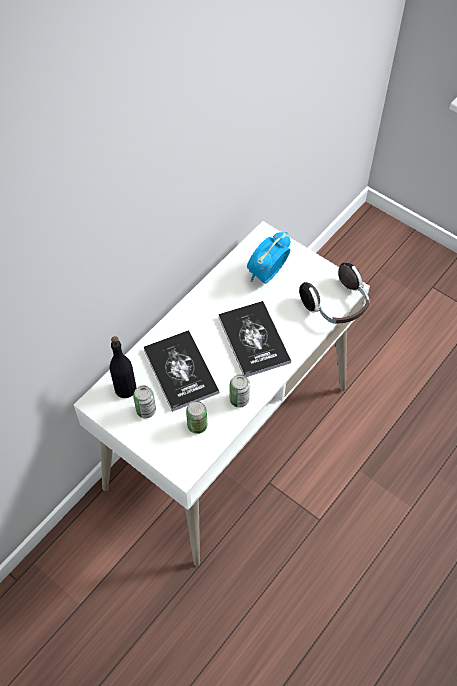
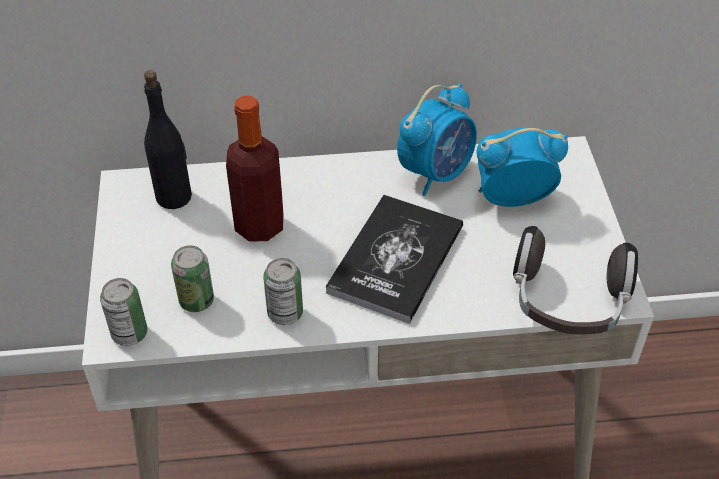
camera: 45 degrees right, 10 degrees down
(146, 410) = (164, 236): can -> can (129, 333)
(181, 371) = (259, 226): book -> bottle
(224, 286) = (436, 173): none -> alarm clock

